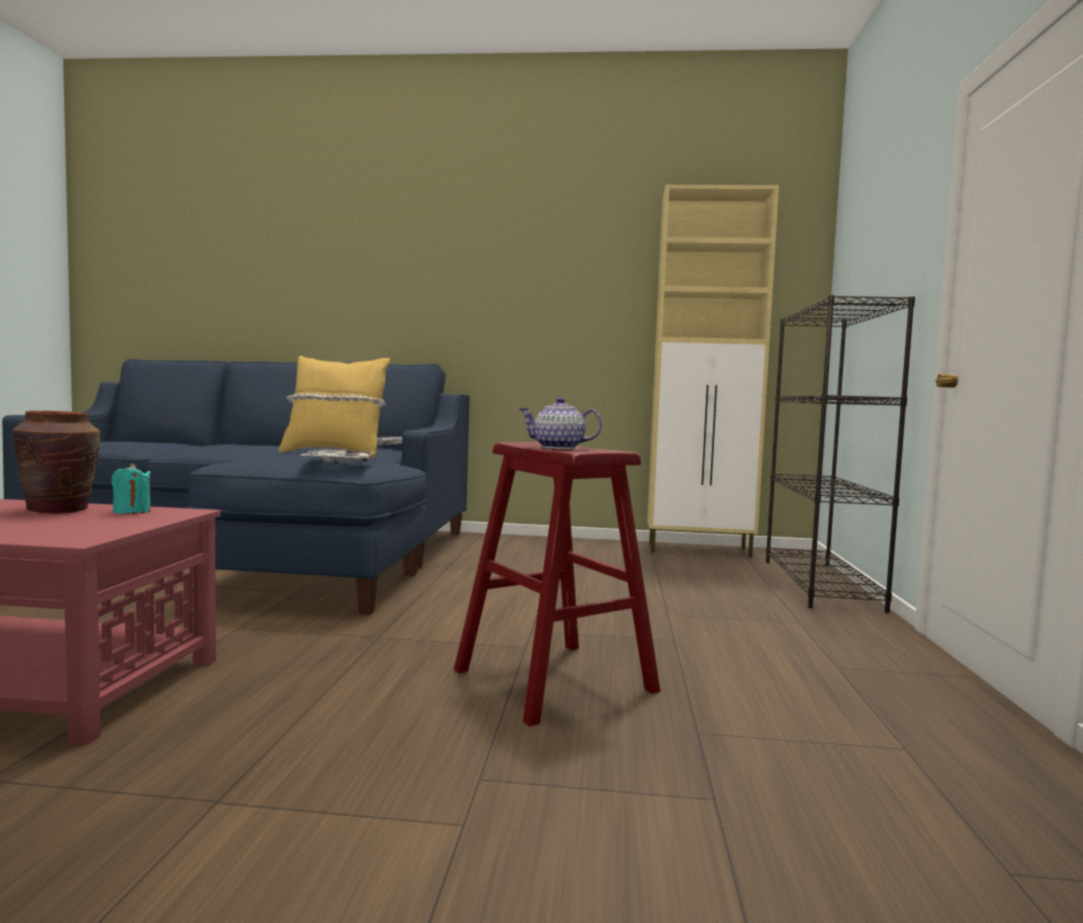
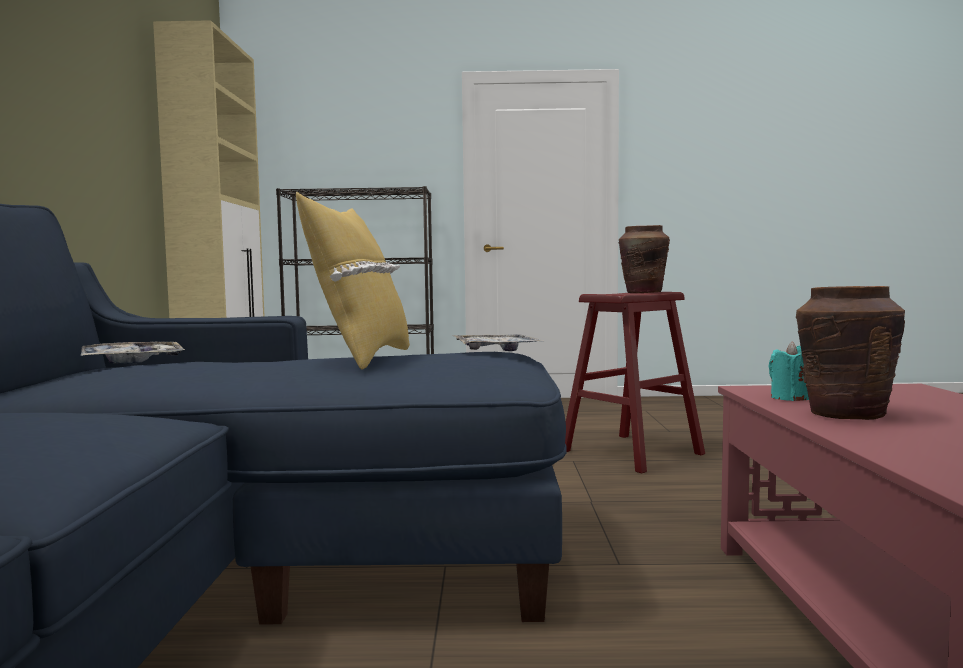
camera: 95 degrees left, 0 degrees up
(559, 447) = (643, 292): teapot -> brown vase

